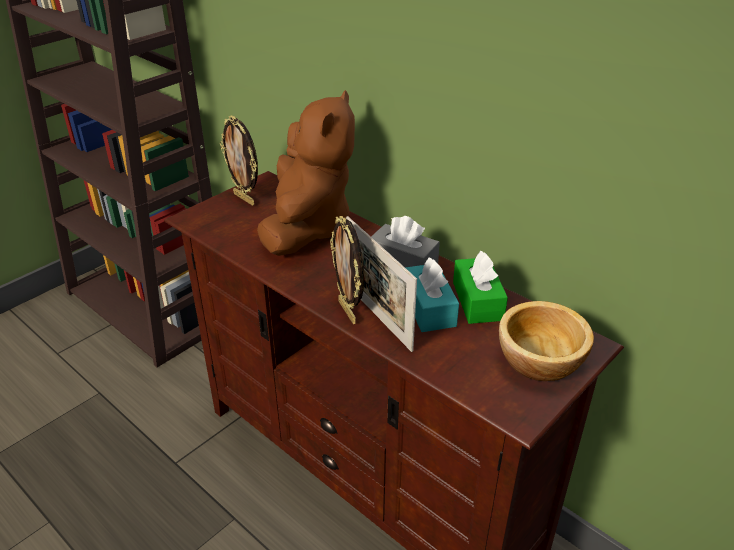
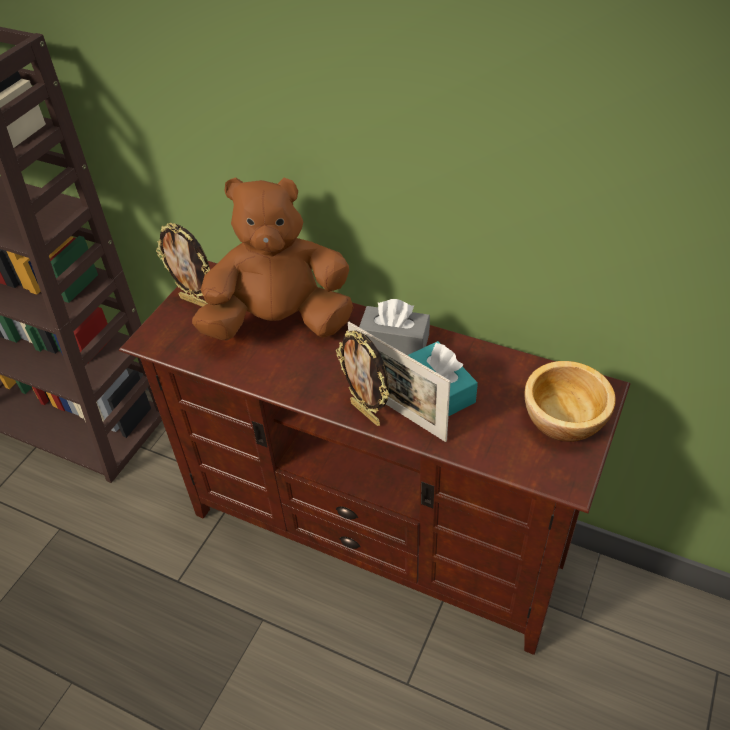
camera: 15 degrees left, 10 degrees up
(308, 227) = (280, 322): brown plush toy -> brown plush toy turned 90 degrees counterclockwise
(477, 301) = (483, 368): green tissue box -> none

